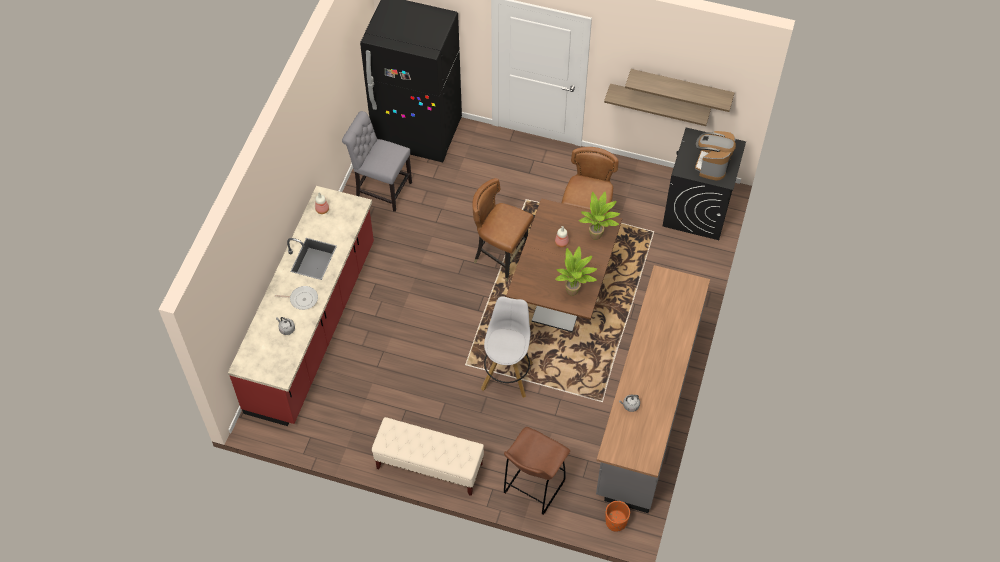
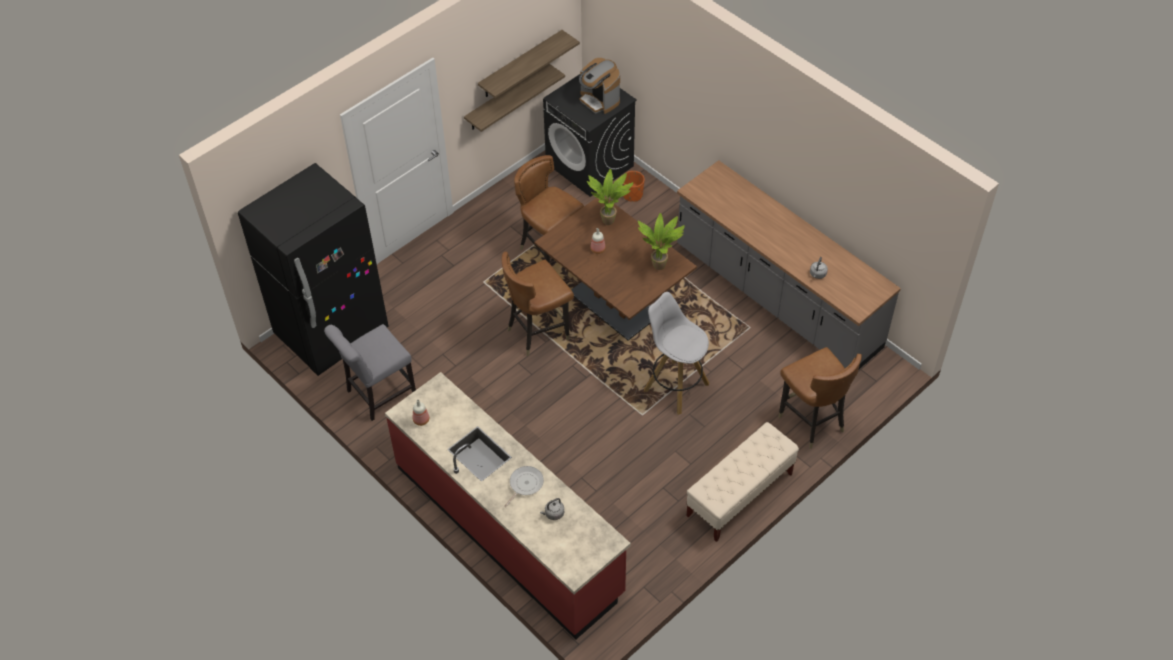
camera: 60 degrees left, 5 degrees down
(533, 488) = (811, 421): brown stool -> brown chair
(616, 522) = (880, 374): orange planter -> orange planter (632, 195)

